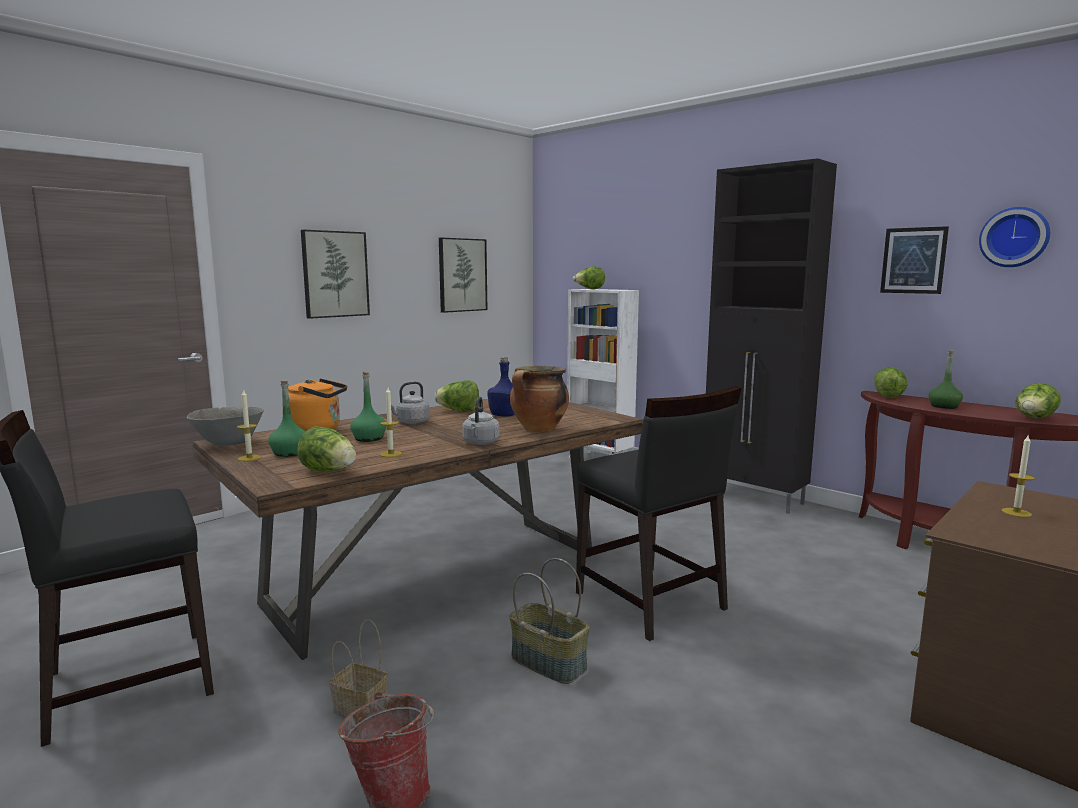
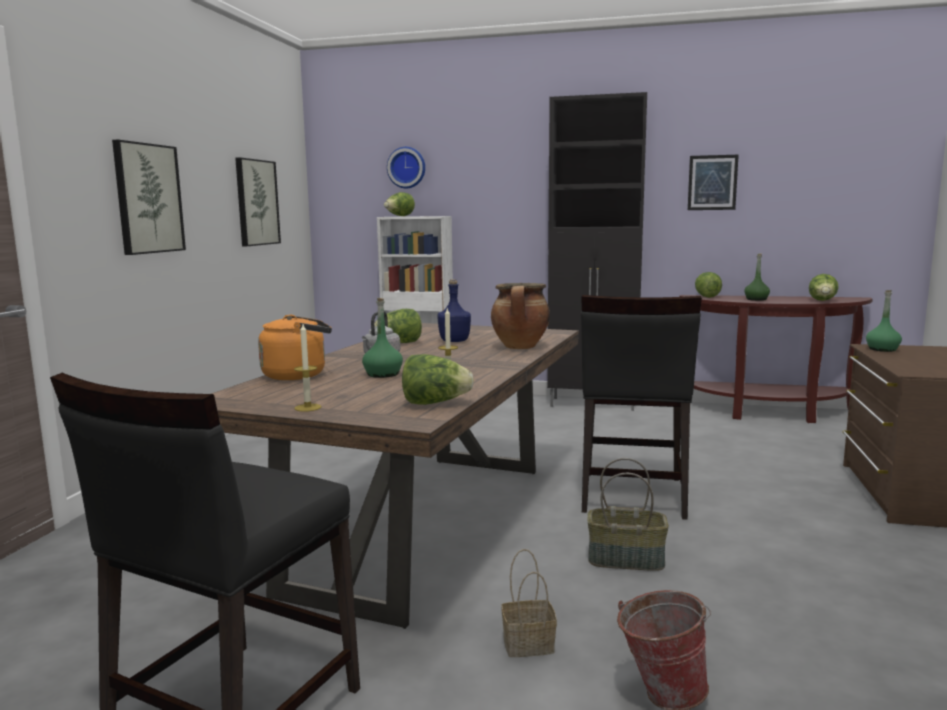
camera: 30 degrees left, 0 degrees up
(228, 444) = (236, 401): grey bowl -> none
(289, 453) = (338, 397): green bottle -> green bottle (882, 349)
(480, 443) = (503, 363): grey kettle -> none
(650, 601) = (631, 495): black chair -> black chair turned 75 degrees clockwise
(1014, 237) = (786, 163): wall clock -> wall clock (407, 167)
(1016, 512) = (910, 357): candle -> none

